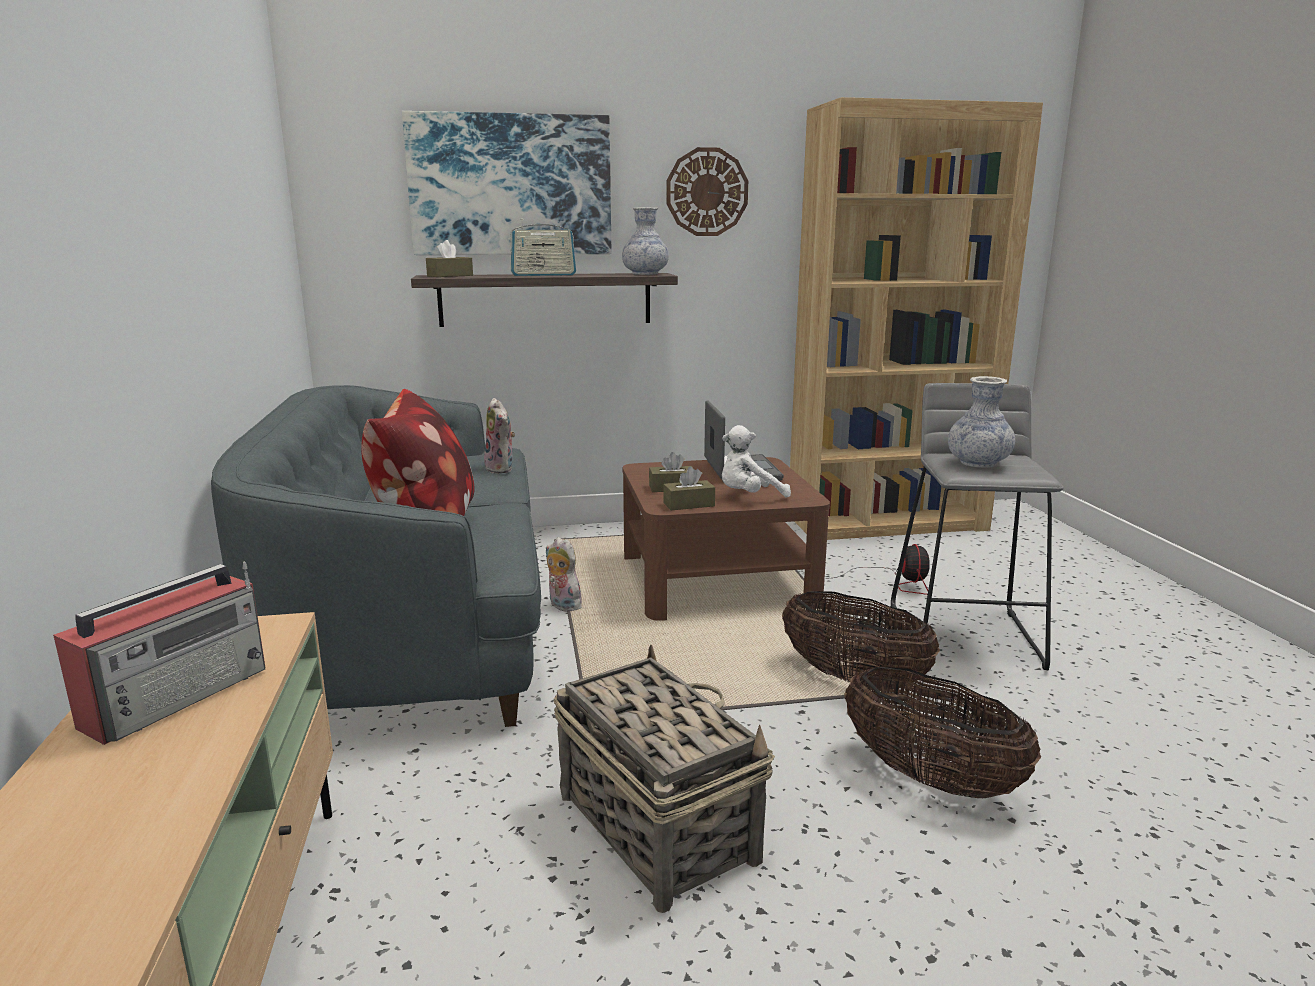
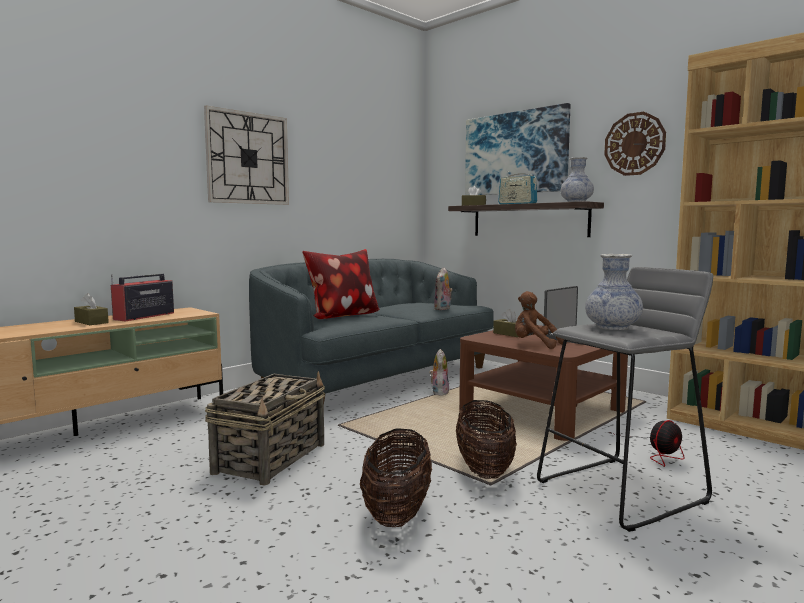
camera: 55 degrees right, 10 degrees down
(139, 197) = (248, 158): none -> wall clock
(180, 695) = (143, 316): radio -> radio turned 120 degrees clockwise
(689, 504) = (490, 339): brown tissue box -> brown tissue box (91, 322)
(749, 496) = (534, 345): white plush toy -> brown plush toy

